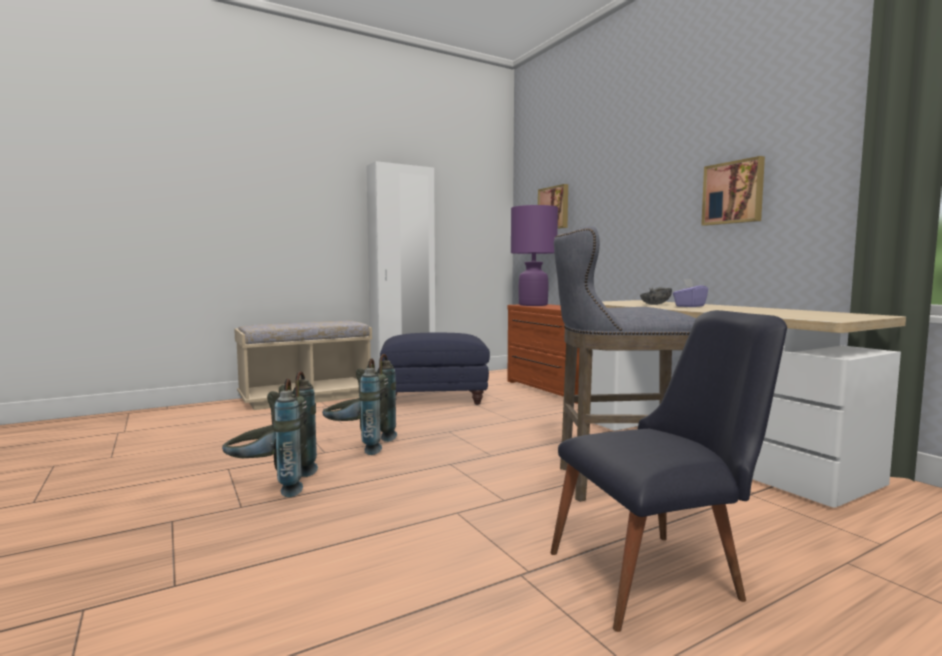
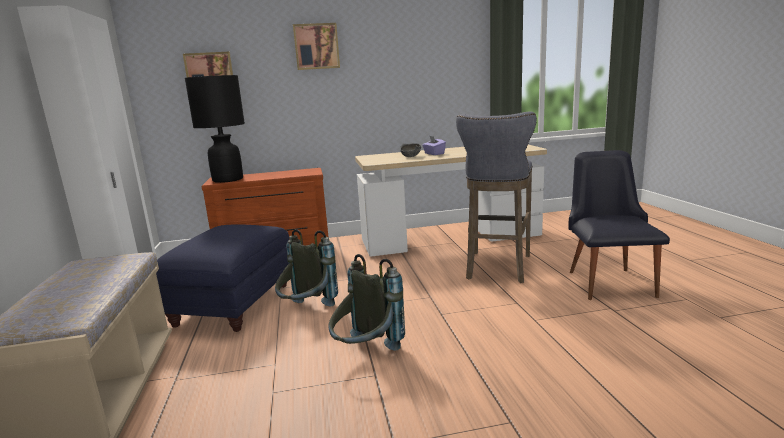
camera: 70 degrees left, 10 degrees up
(272, 485) = (459, 405): grey backpack -> grey backpack (307, 311)
(533, 305) = (228, 179): purple table lamp -> black table lamp
(733, 193) = (409, 74): picture -> picture (316, 46)

